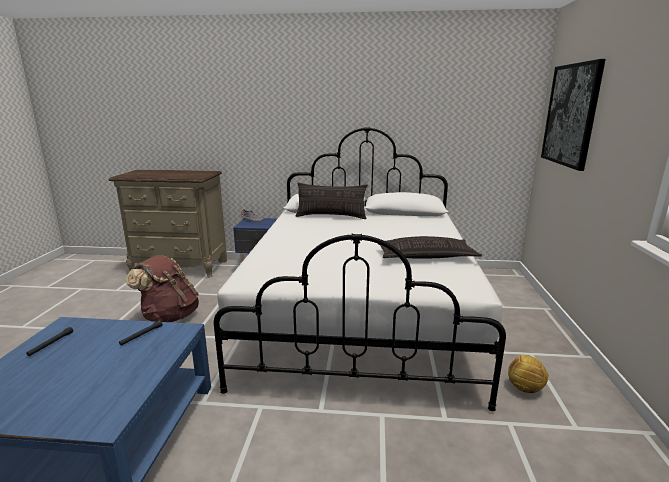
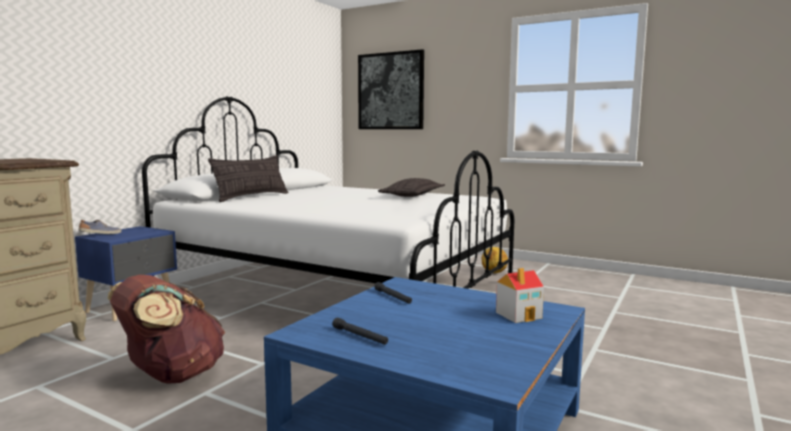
camera: 65 degrees left, 10 degrees down
(89, 402) = (519, 315): none -> toy house

